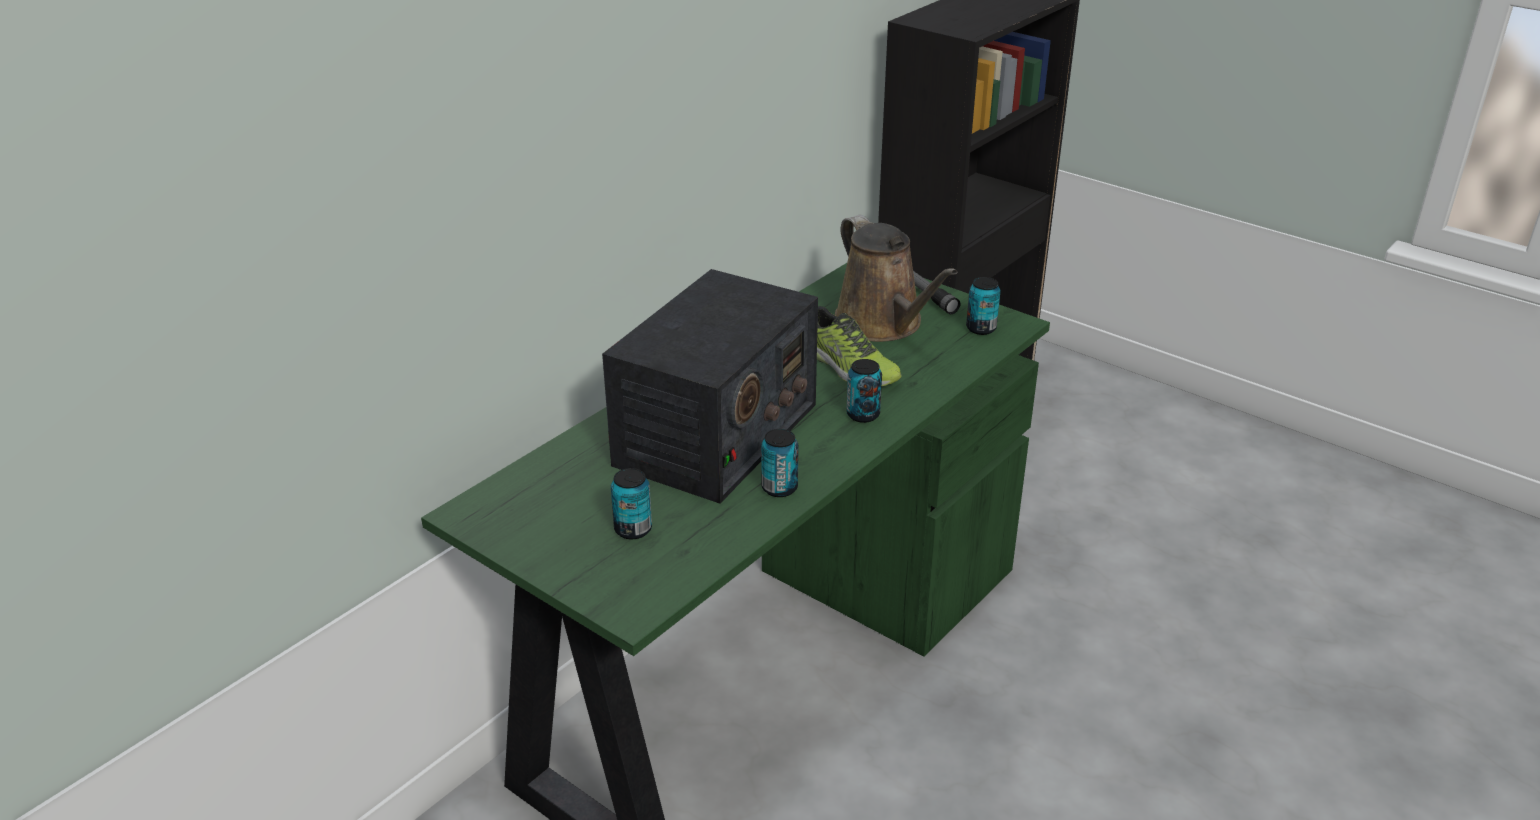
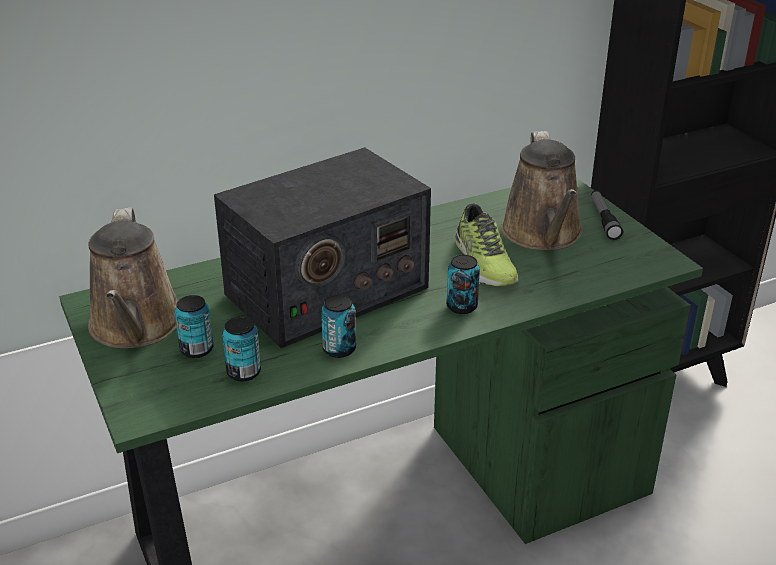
camera: 25 degrees right, 0 degrees up
(545, 525) = (136, 327): none -> brown watering can
(981, 328) = (630, 258): can -> can (244, 372)

